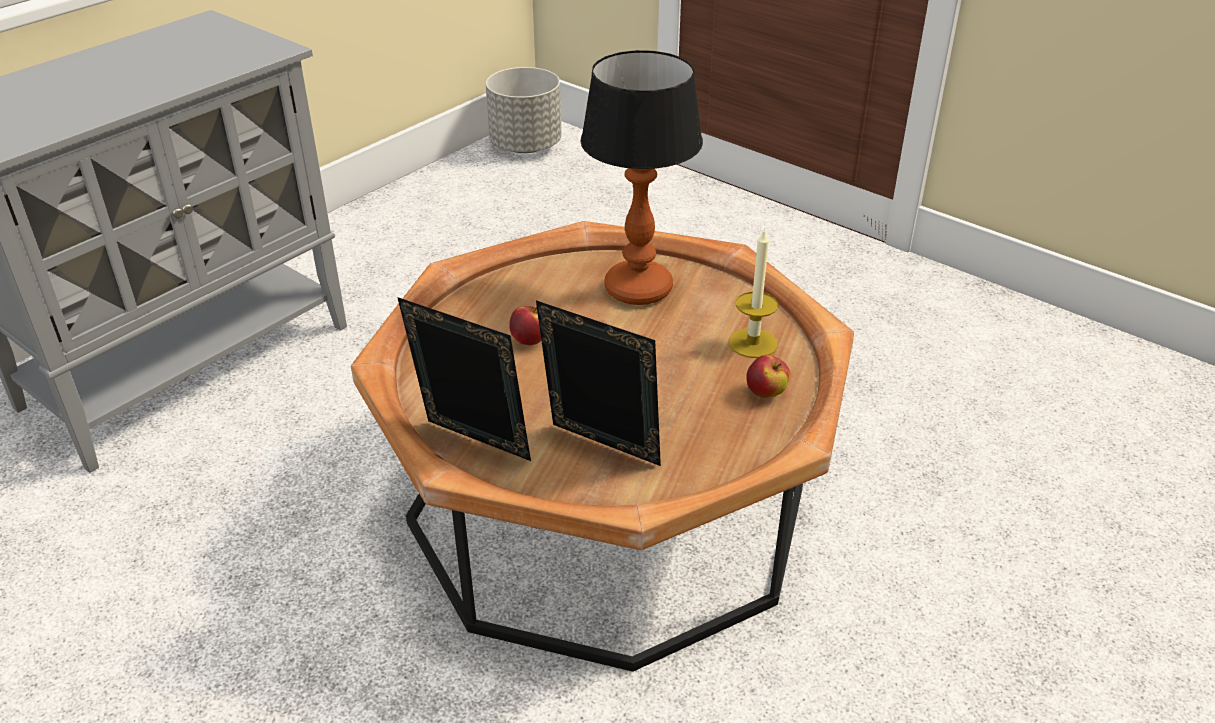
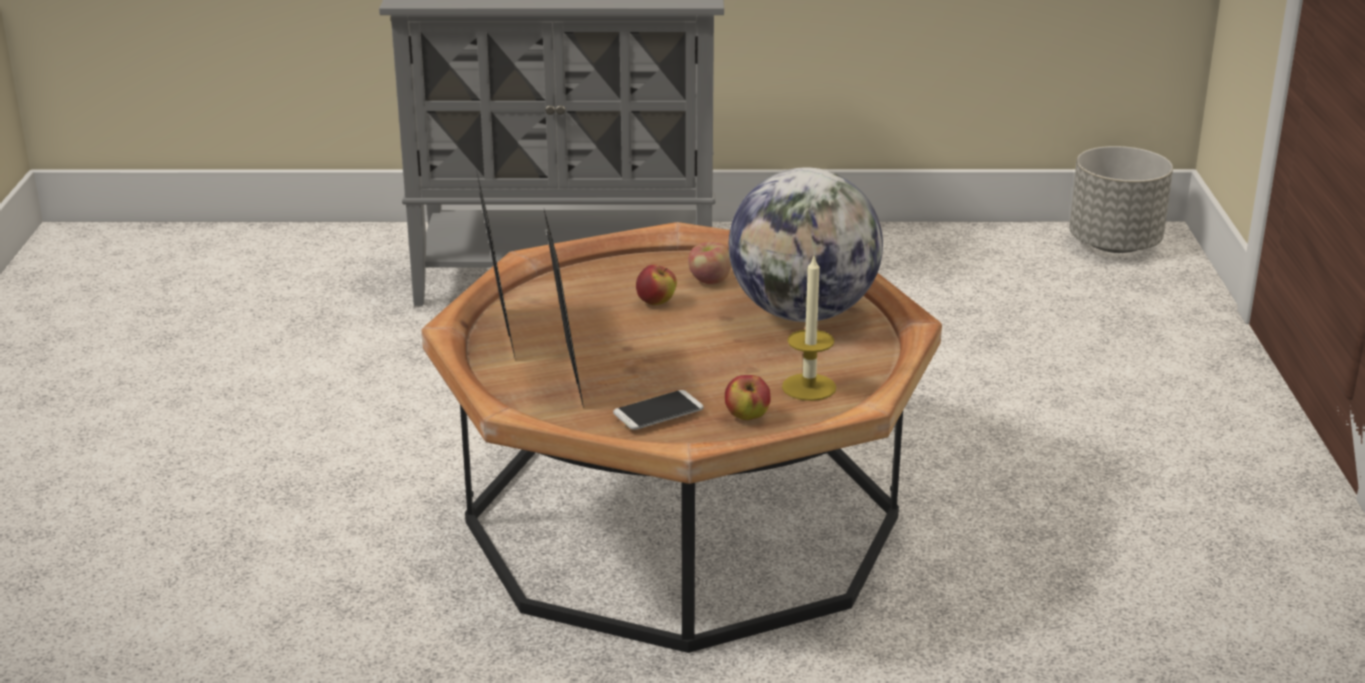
camera: 50 degrees right, 10 degrees down
(530, 299) = (710, 281): none -> apple
(639, 288) = (803, 313): table lamp -> globe
(716, 429) = (658, 411): none -> phone

